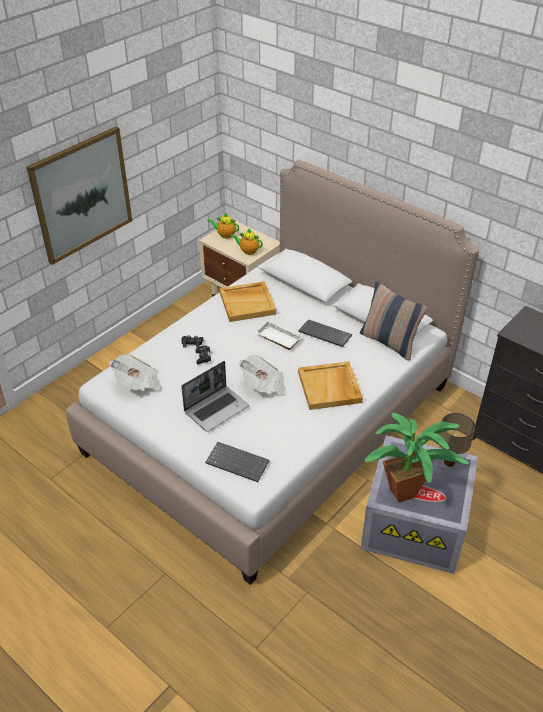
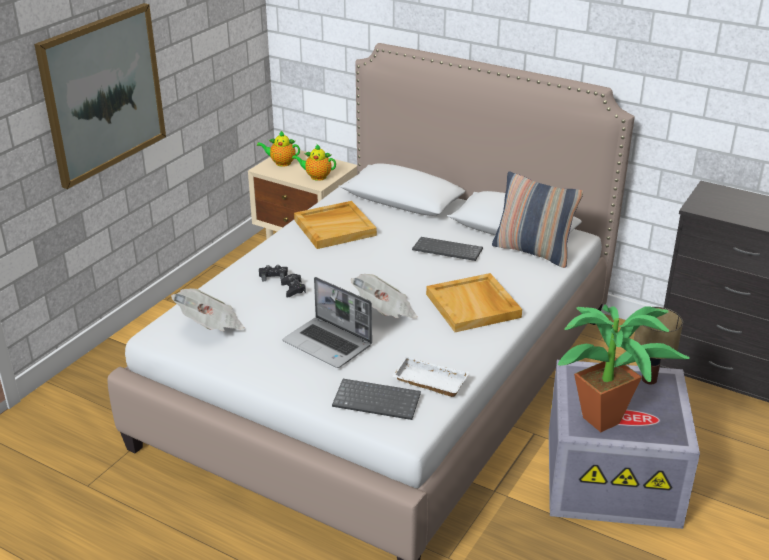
camera: 10 degrees left, 10 degrees down
(216, 409) = (329, 344): laptop -> laptop turned 90 degrees clockwise
(277, 339) = (386, 260): white tray -> white tray (428, 382)

